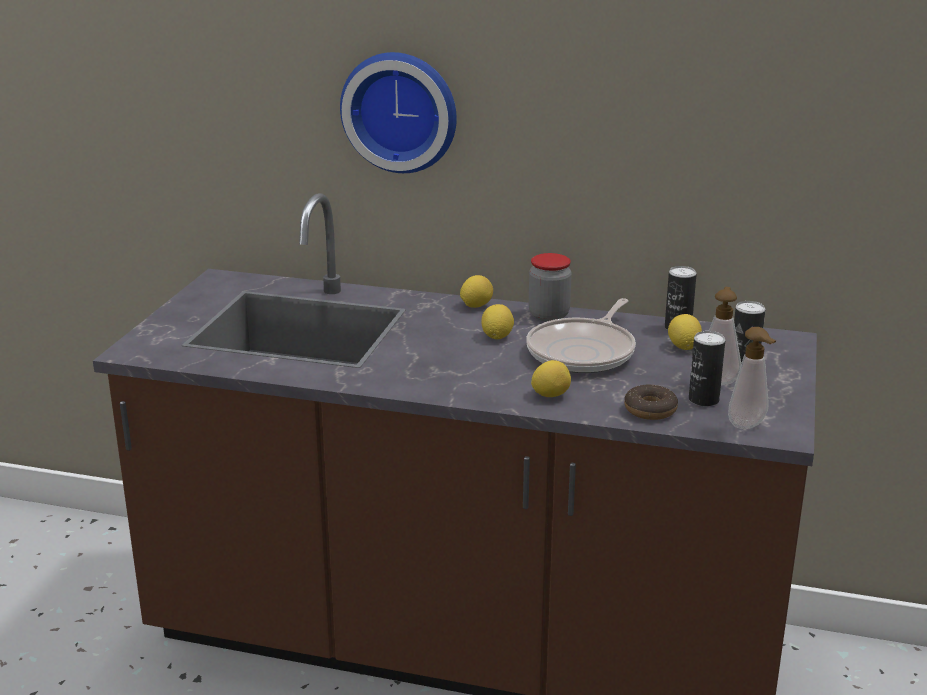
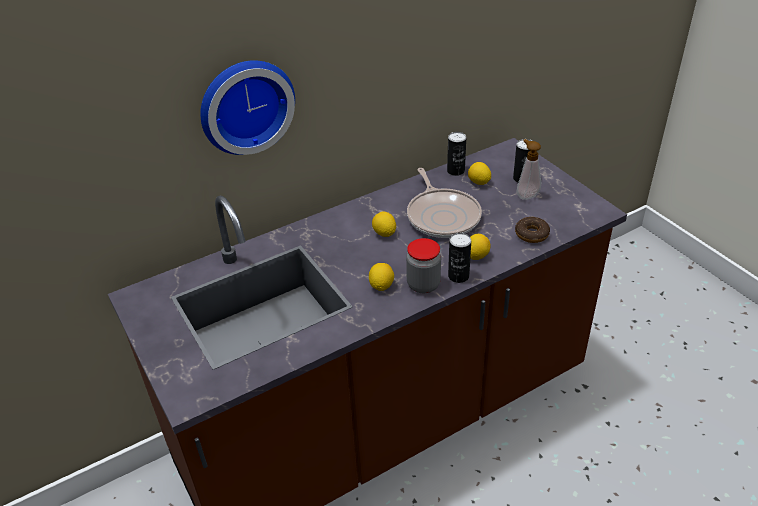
camera: 45 degrees left, 15 degrees up
(476, 305) = (335, 218): lemon -> lemon (381, 286)
(549, 315) = (383, 201): jar -> jar (423, 285)
(703, 400) = (541, 212): can -> can (458, 276)
(749, 426) = (582, 215): soap dispenser -> none

